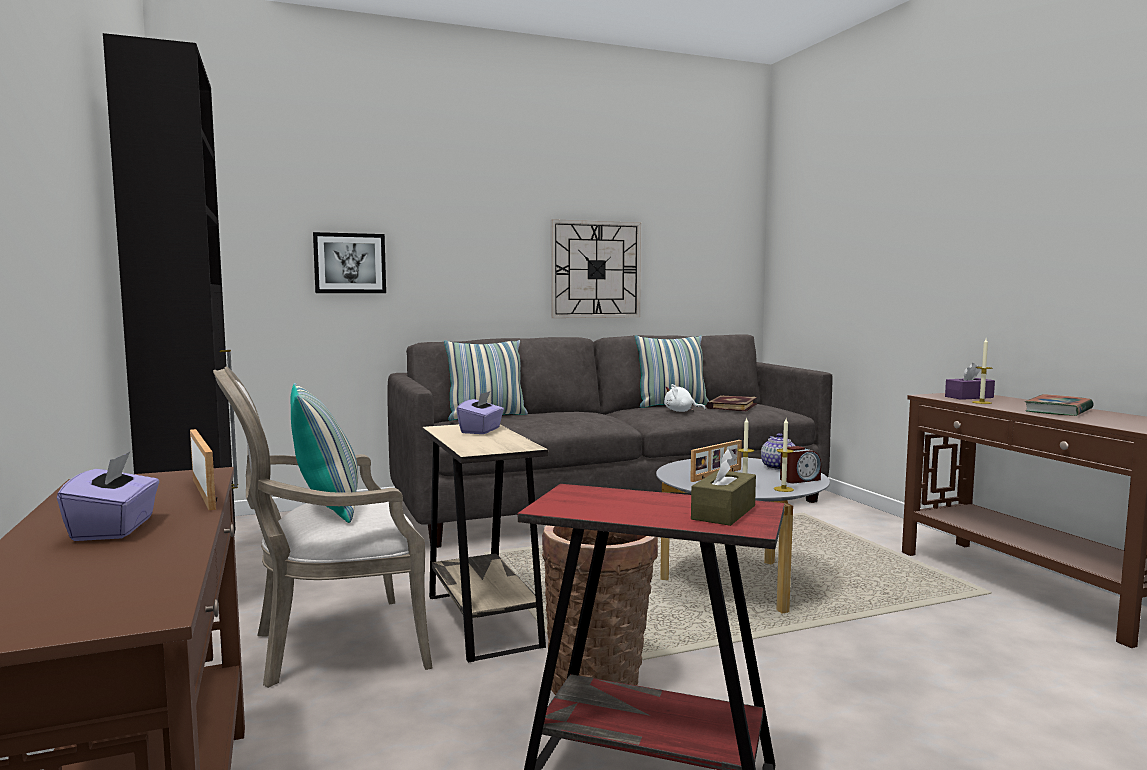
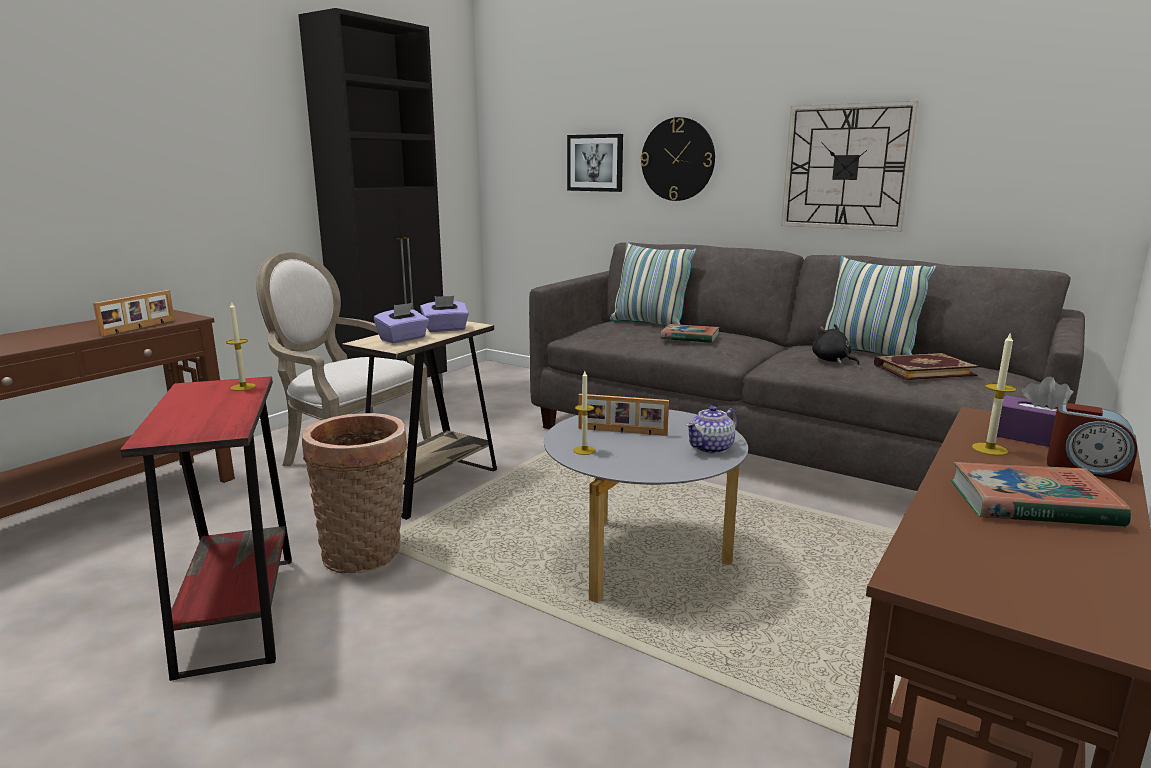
camera: 55 degrees right, 10 degrees up
(115, 529) = (57, 334): purple tissue box -> purple tissue box (403, 339)
(327, 507) = (343, 362): pillow -> none
(448, 261) = (678, 159): none -> wall clock
(568, 416) = (689, 338): none -> book
(681, 411) = (832, 360): white plush toy -> black plush toy
(723, 512) = (196, 425): brown tissue box -> none
(783, 489) = (609, 465): candle -> candle (243, 387)
(799, 479) = (667, 465): alarm clock -> alarm clock (1086, 468)

